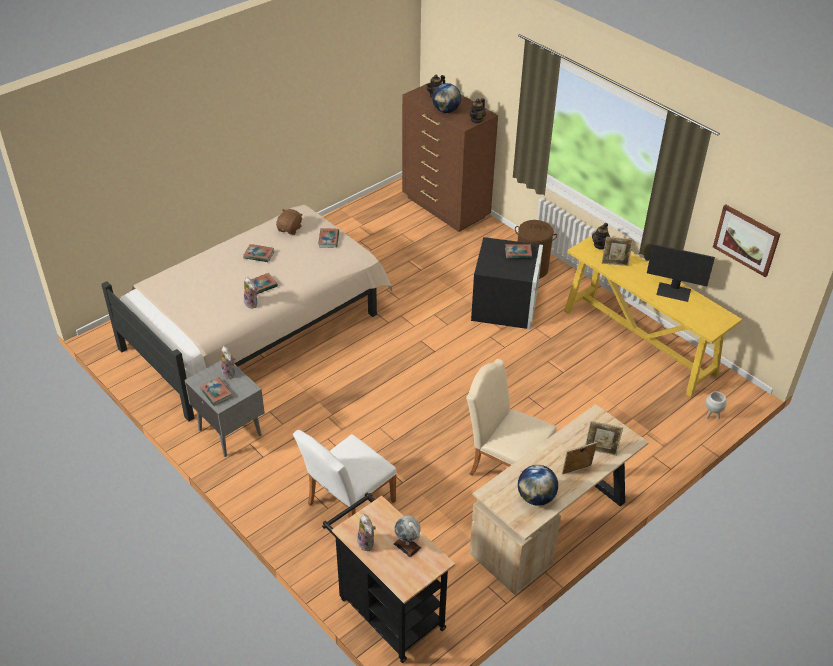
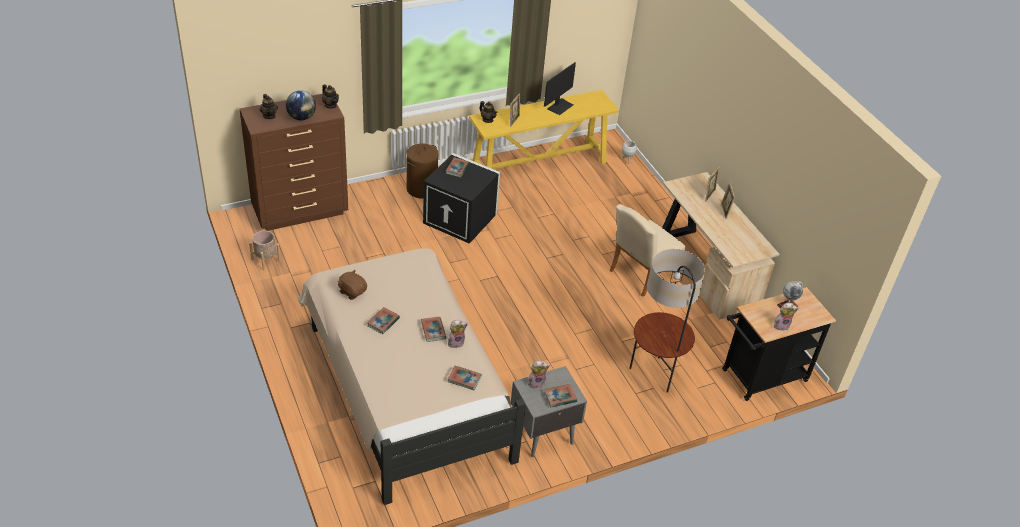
camera: 75 degrees left, 0 degrees up
(329, 239) = (385, 269): book -> book (464, 379)
(347, 505) = (654, 375): white chair -> floor lamp
(370, 208) = (265, 260): none -> beige planter
(536, 497) = (744, 237): globe -> none
(746, 240) = (583, 37): picture -> none

